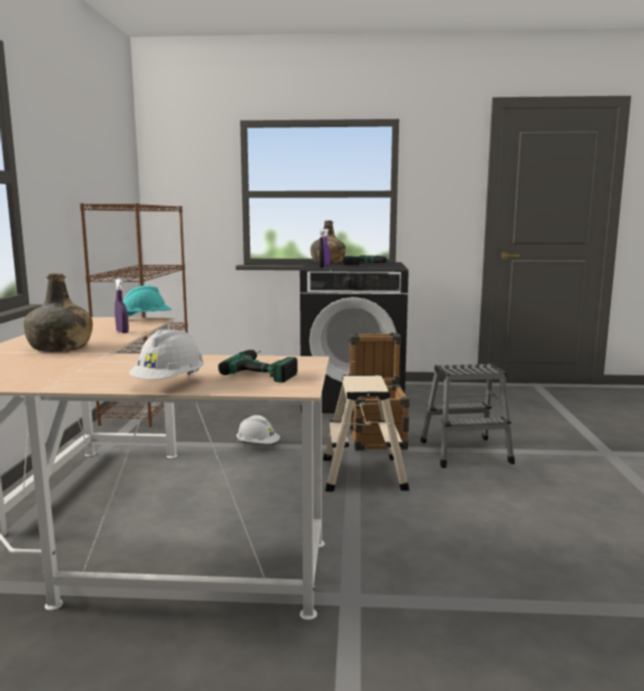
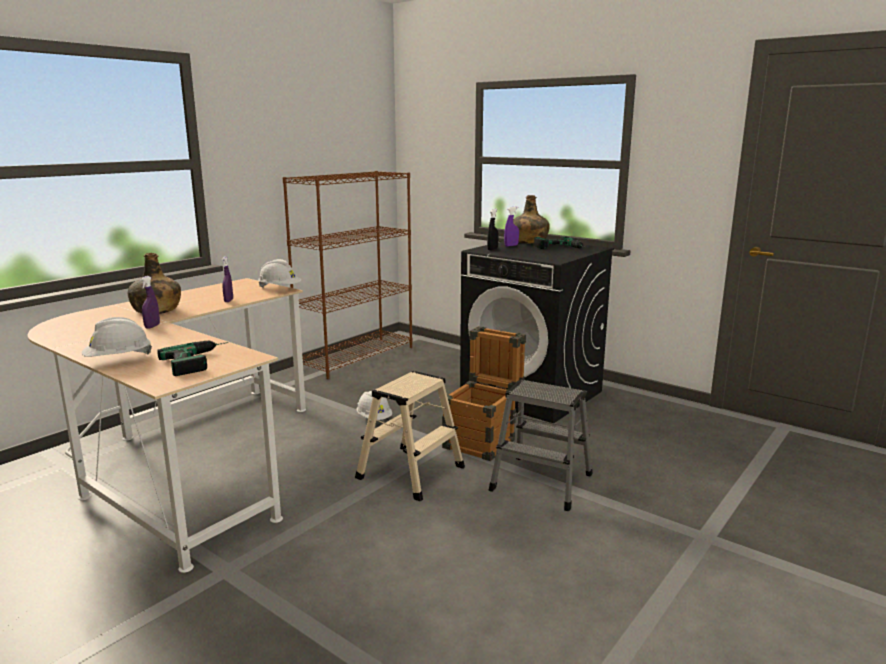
camera: 35 degrees right, 5 degrees up
(107, 358) = (152, 326): none -> purple spray bottle
(146, 319) = (280, 289): turquoise hard hat -> white hard hat

